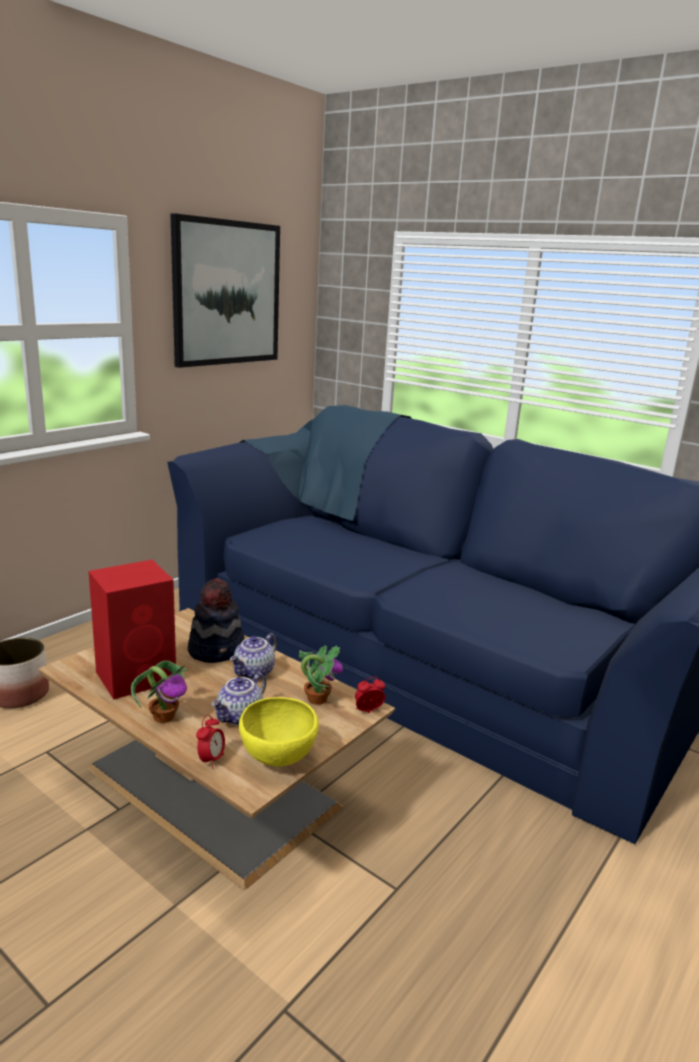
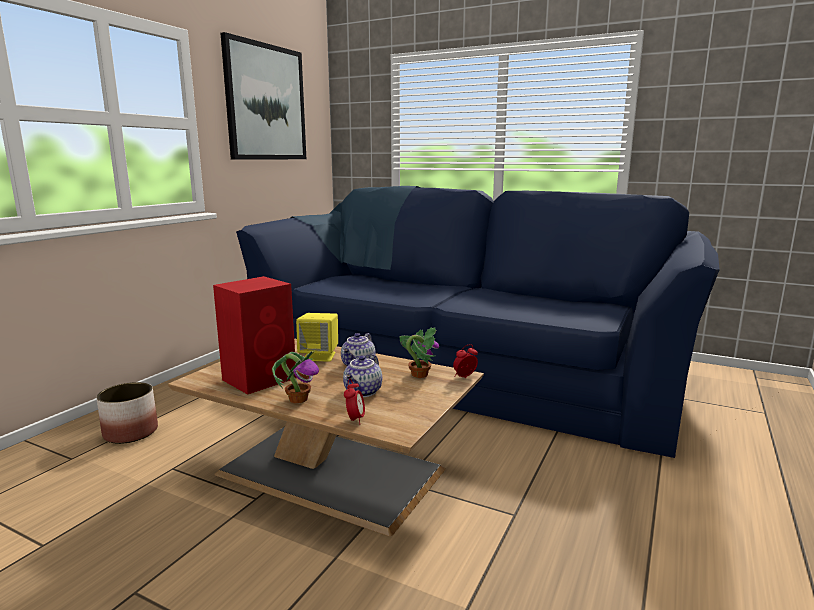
camera: 10 degrees left, 5 degrees down
(217, 650) = (319, 356): hat -> yellow speaker
(277, 758) = (410, 412): yellow bowl -> none

